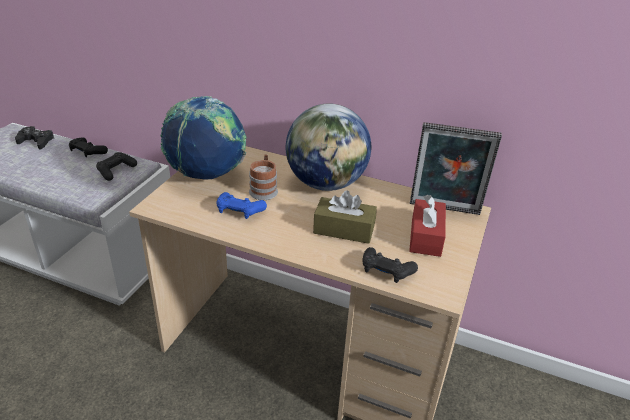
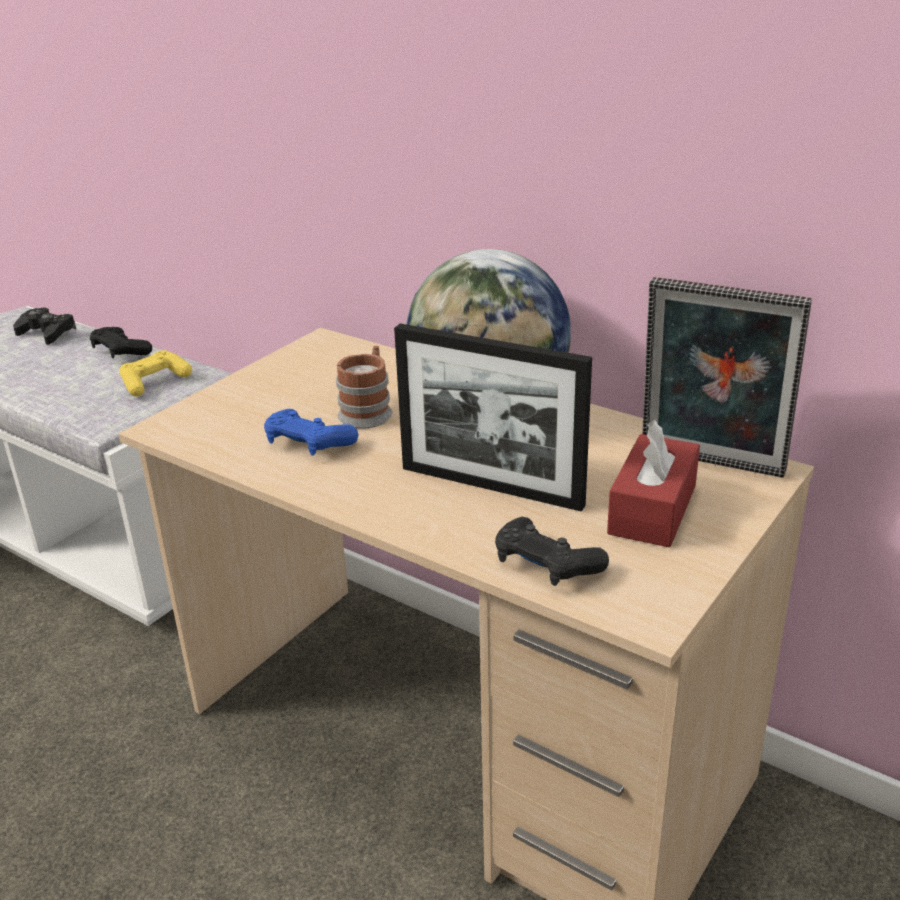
camera: 15 degrees right, 5 degrees down
(116, 170) = (154, 382): black game controller -> yellow game controller
(207, 175) = (277, 383): globe -> none
(344, 229) = (491, 486): brown tissue box -> picture frame

